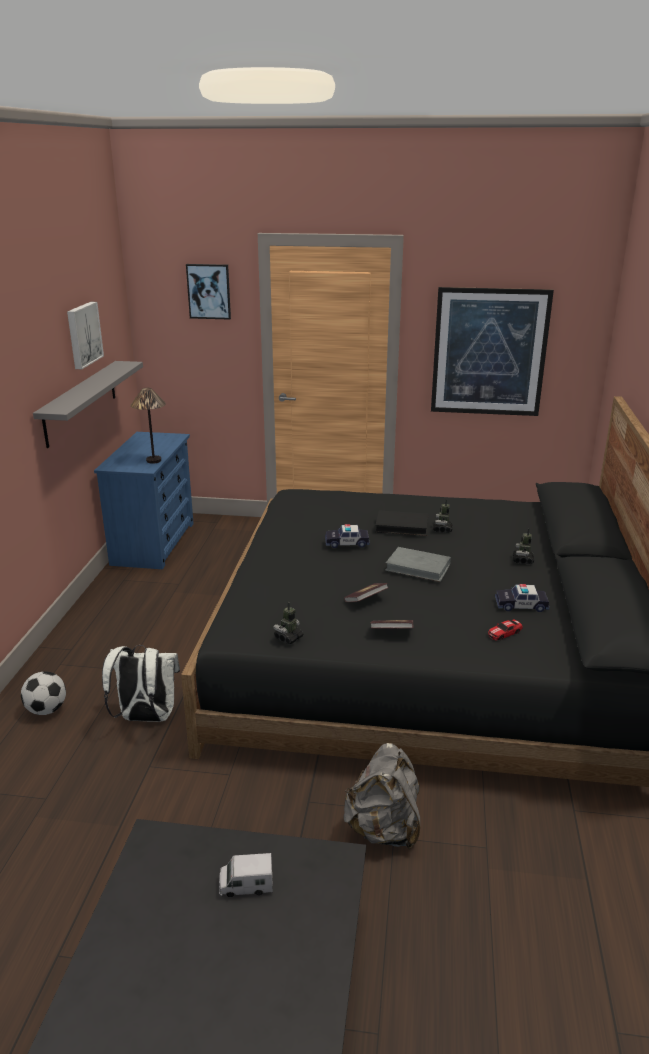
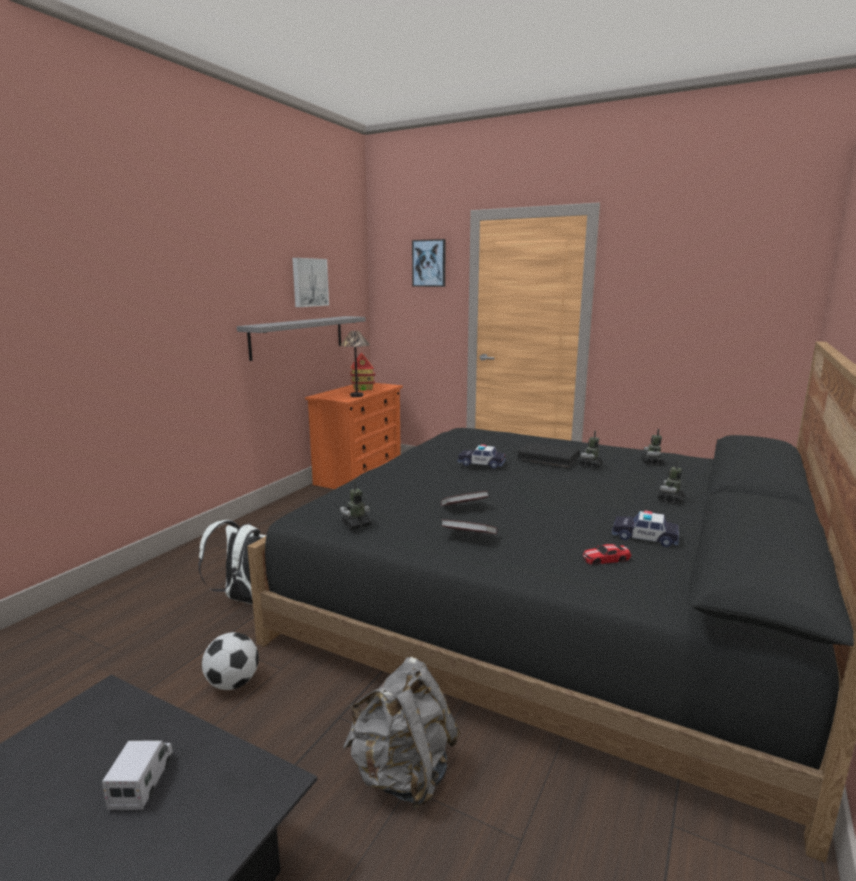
camera: 20 degrees right, 10 degrees down
(46, 710) = (175, 577): football -> football (233, 683)
(149, 446) = (362, 389): none -> toy house
(154, 543) = (359, 475): blue dresser -> orange dresser
(246, 885) = (142, 782): toy truck -> toy truck turned 75 degrees clockwise
(418, 567) = (541, 490): grey book -> none
(489, 352) = (683, 315): picture -> none
(490, 517) = (652, 463): none -> toy robot

